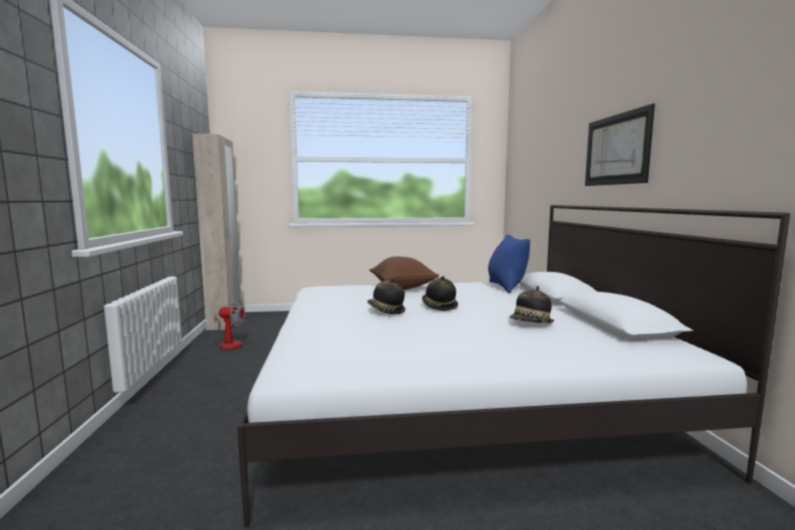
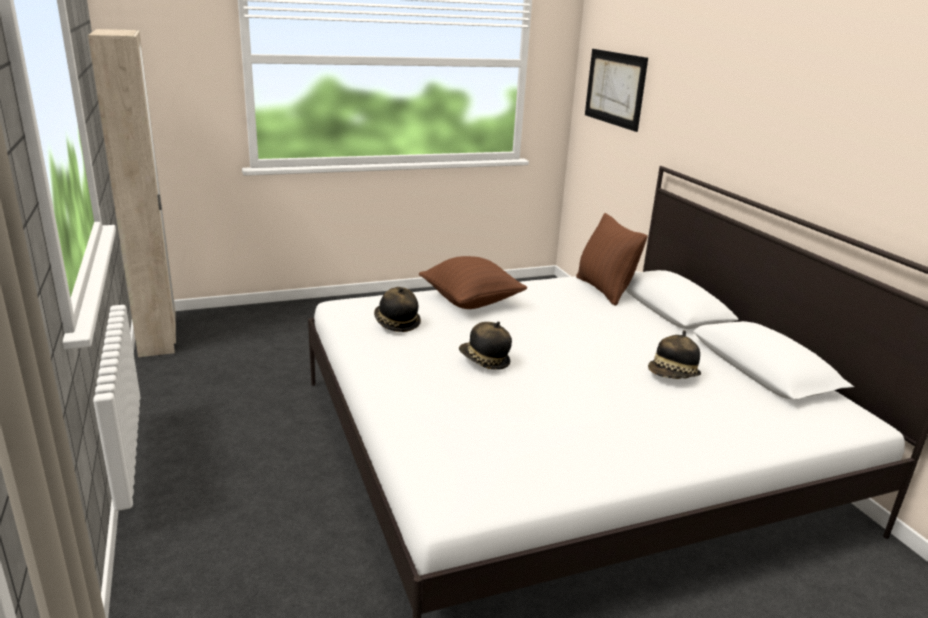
camera: 15 degrees left, 15 degrees up
(228, 343) = (196, 384): fan -> none
(439, 306) = (546, 346): hat -> hat (396, 323)
(506, 287) = (604, 290): blue pillow -> brown pillow
(616, 150) = (773, 126): picture -> picture (614, 88)

